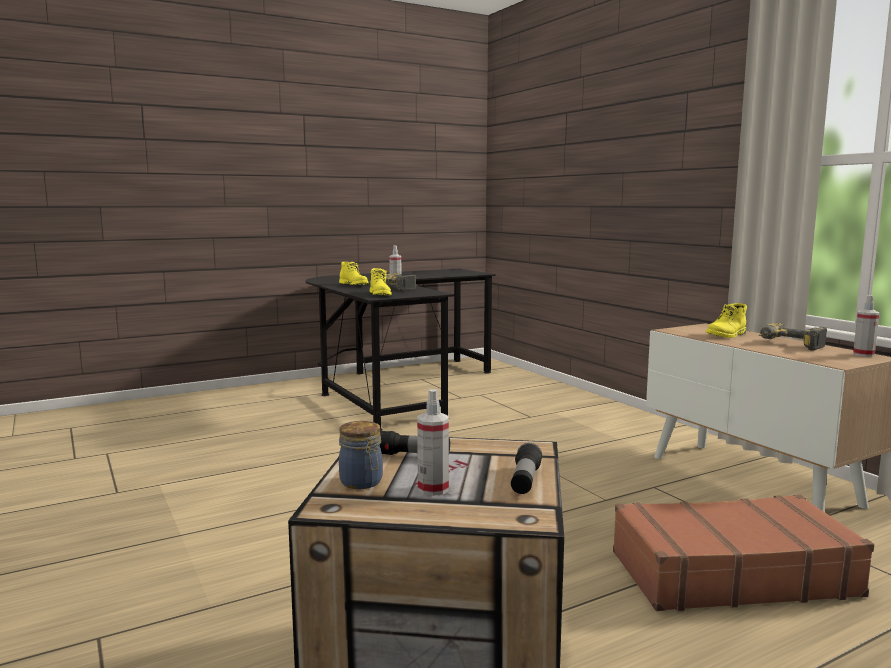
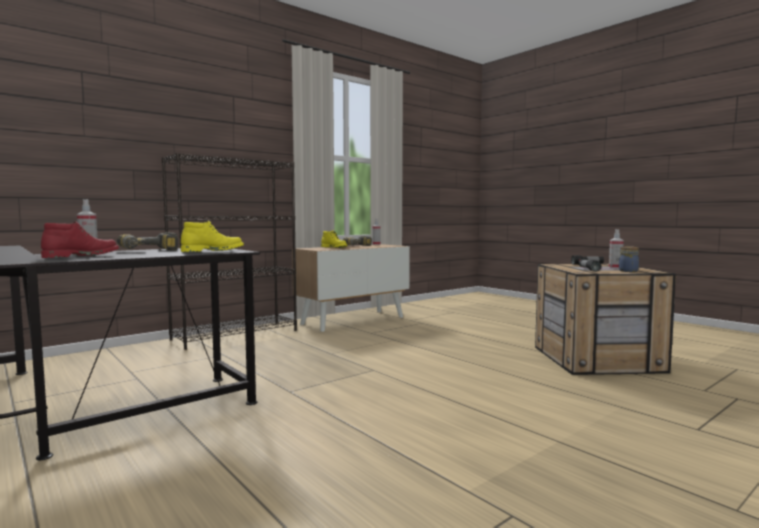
camera: 100 degrees left, 5 degrees down
(354, 284) = (81, 256): yellow boot -> red boot
(622, 417) = (236, 335): none -> black bookcase
(730, 573) = (460, 327): brown suitcase -> none

